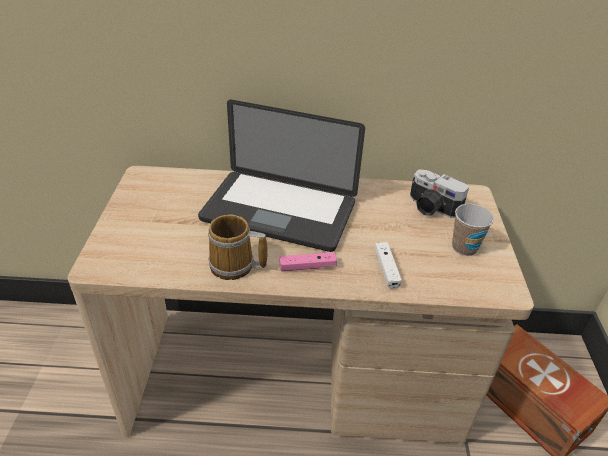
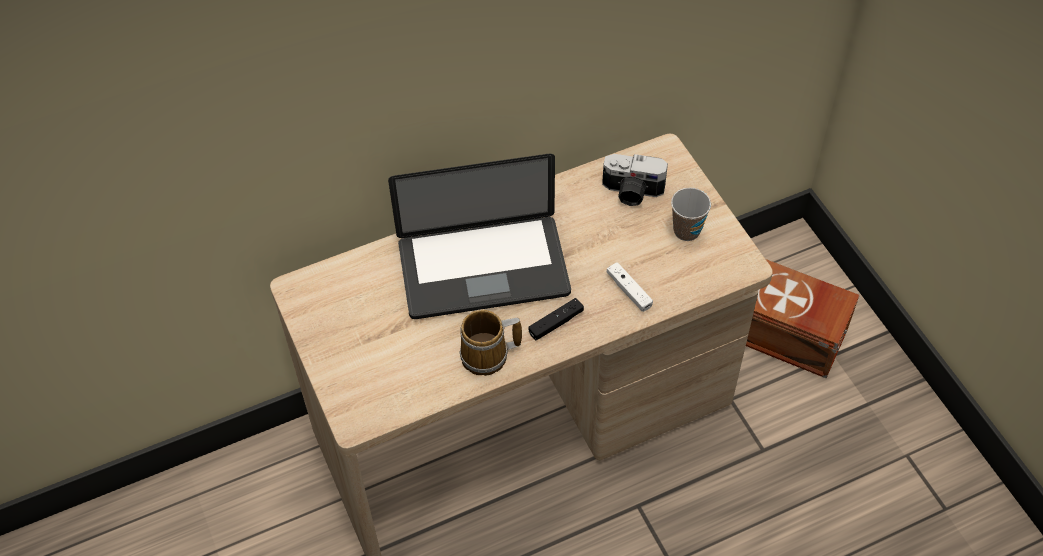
camera: 25 degrees left, 15 degrees up
(307, 266) = (556, 323): pink game controller -> black game controller

